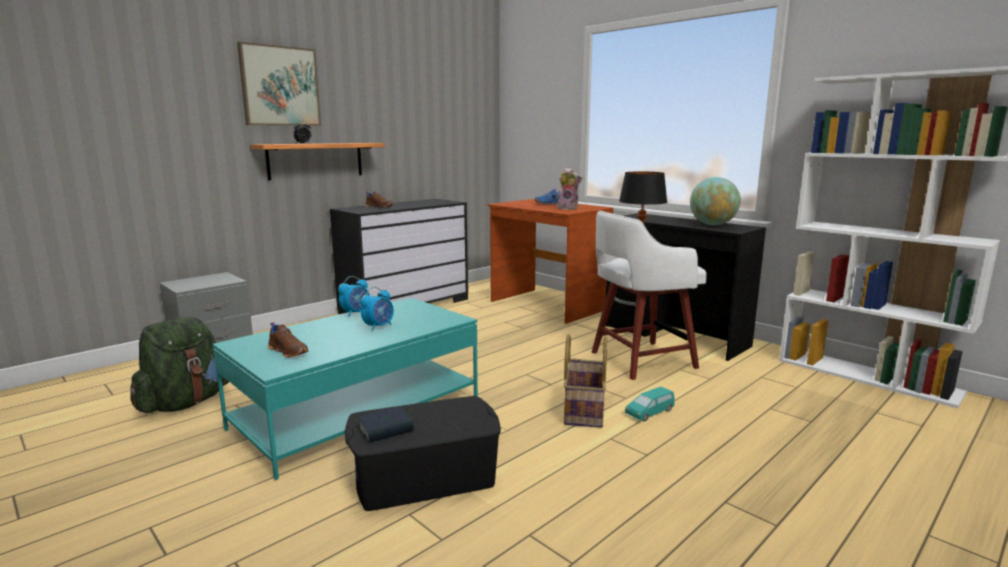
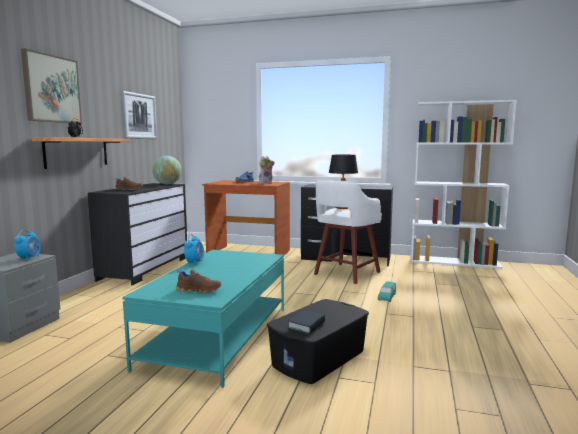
camera: 30 degrees left, 5 degrees down
(185, 403) = (56, 365): green backpack -> none
(378, 327) = (229, 267): alarm clock -> alarm clock (29, 258)
(417, 112) = (139, 116): none -> picture
(583, 410) = (352, 303): basket -> none
(712, 225) = (366, 186): globe -> globe (167, 184)

